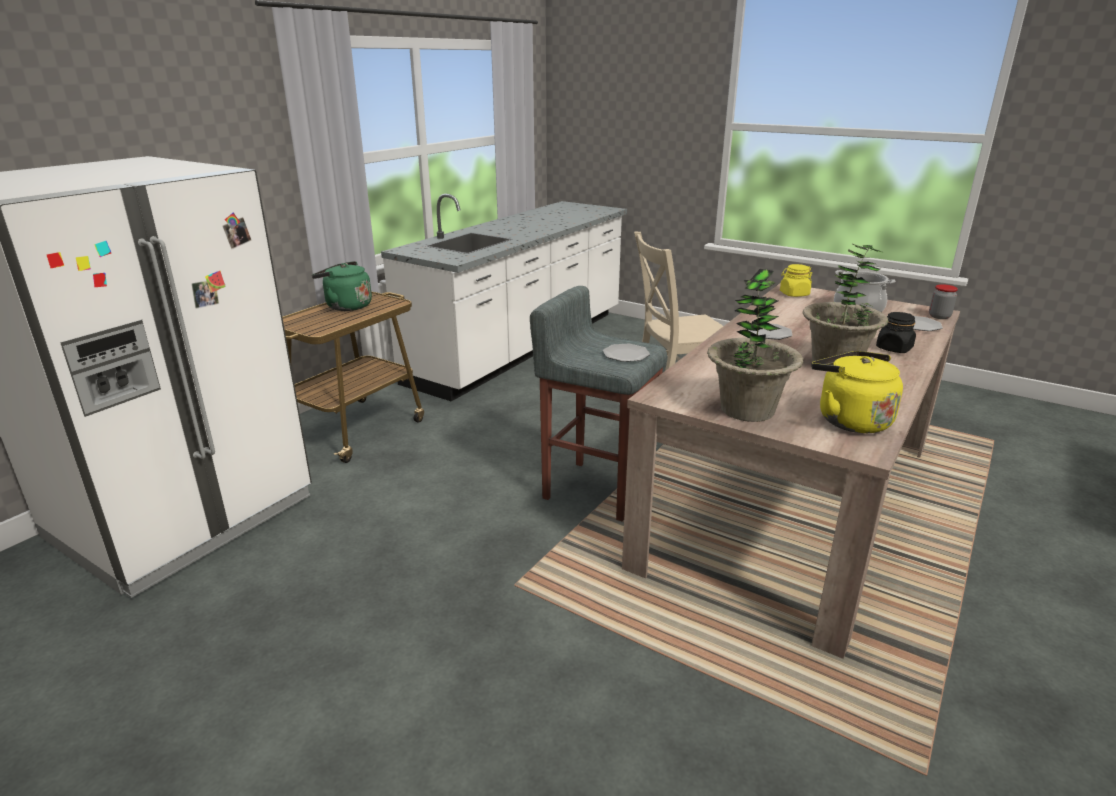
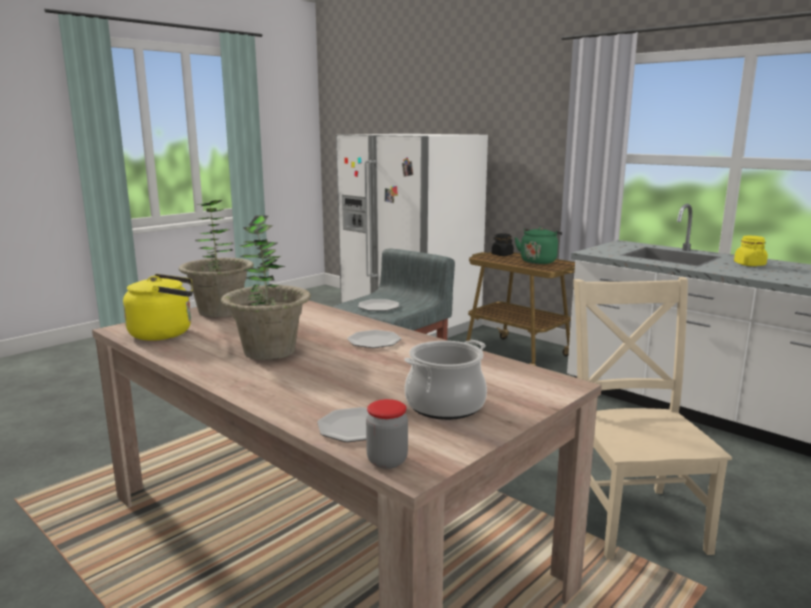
camera: 100 degrees right, 10 degrees down
(794, 294) = (530, 380): yellow jar -> yellow jar (749, 264)
(894, 348) = (283, 387): black jar -> black jar (502, 255)

